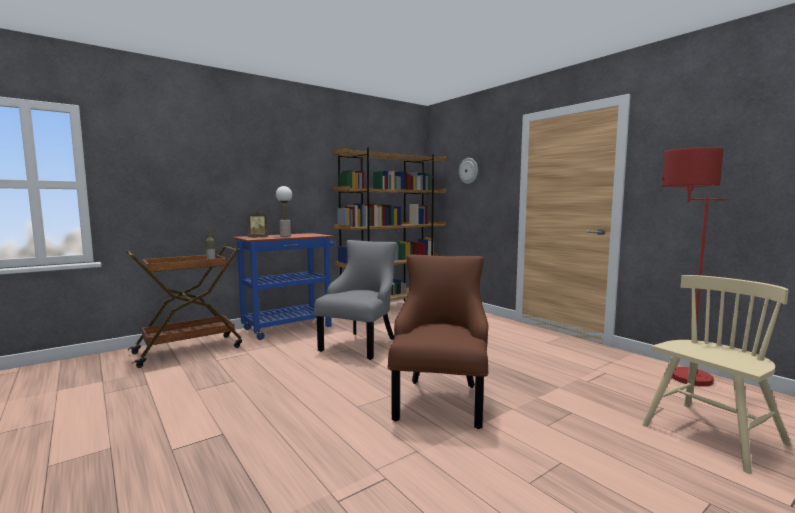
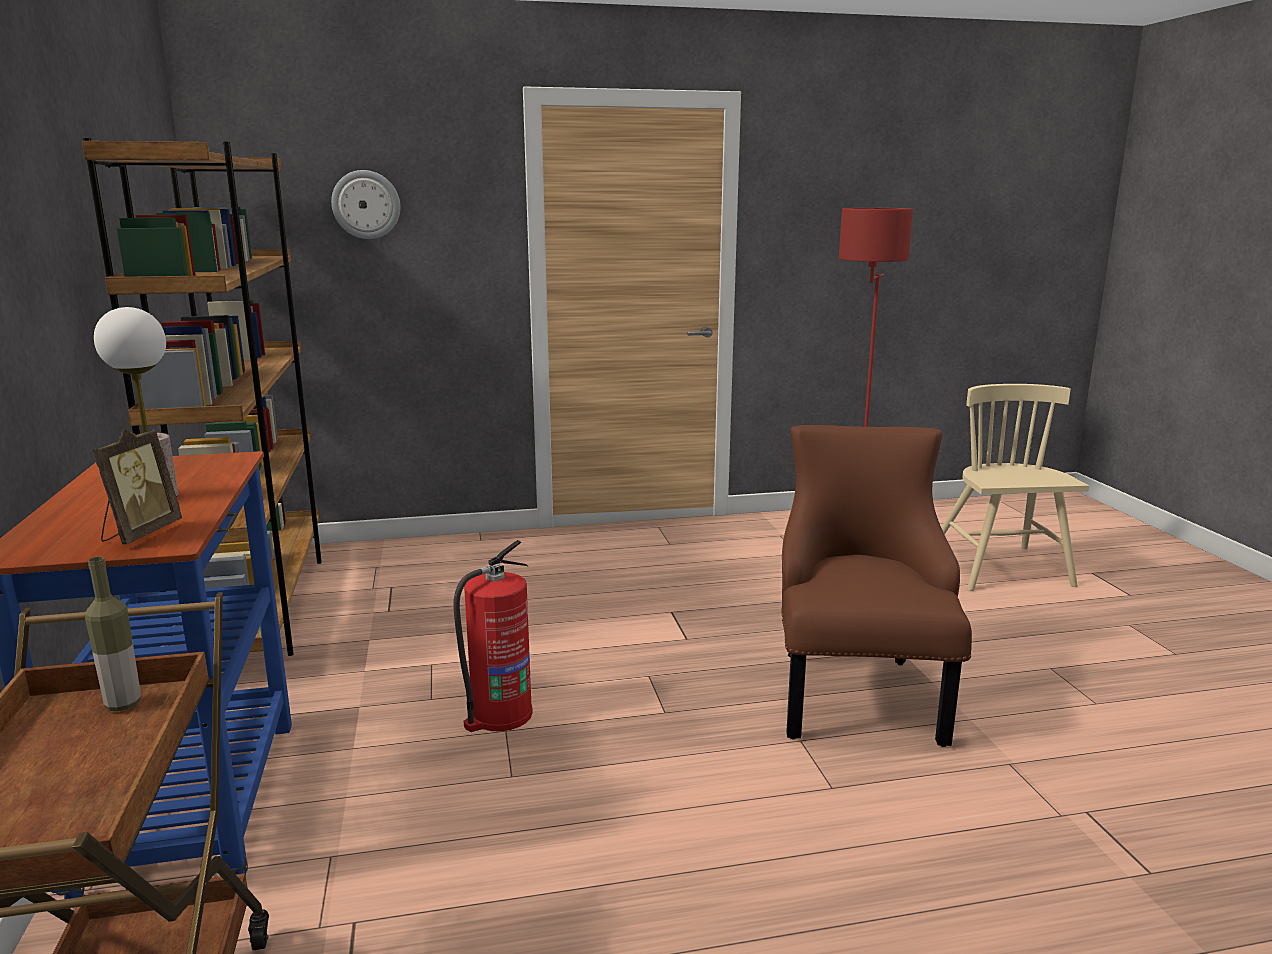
camera: 65 degrees left, 10 degrees up
(359, 346) = (499, 715): grey chair -> fire extinguisher
(440, 404) = (857, 700): brown chair -> brown chair turned 60 degrees clockwise

